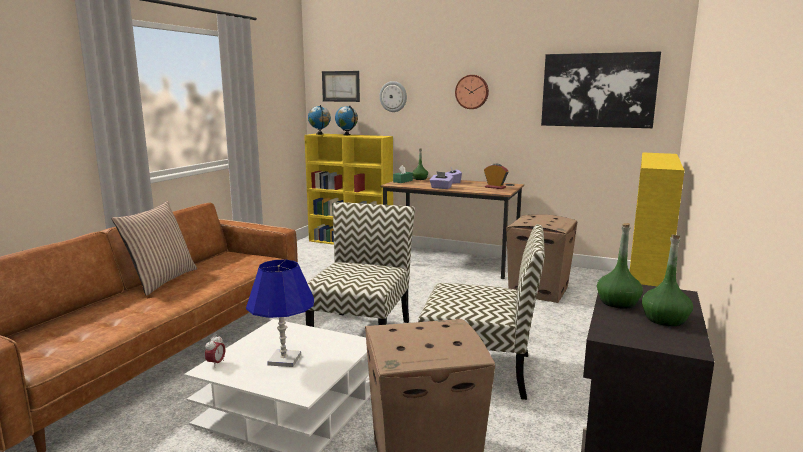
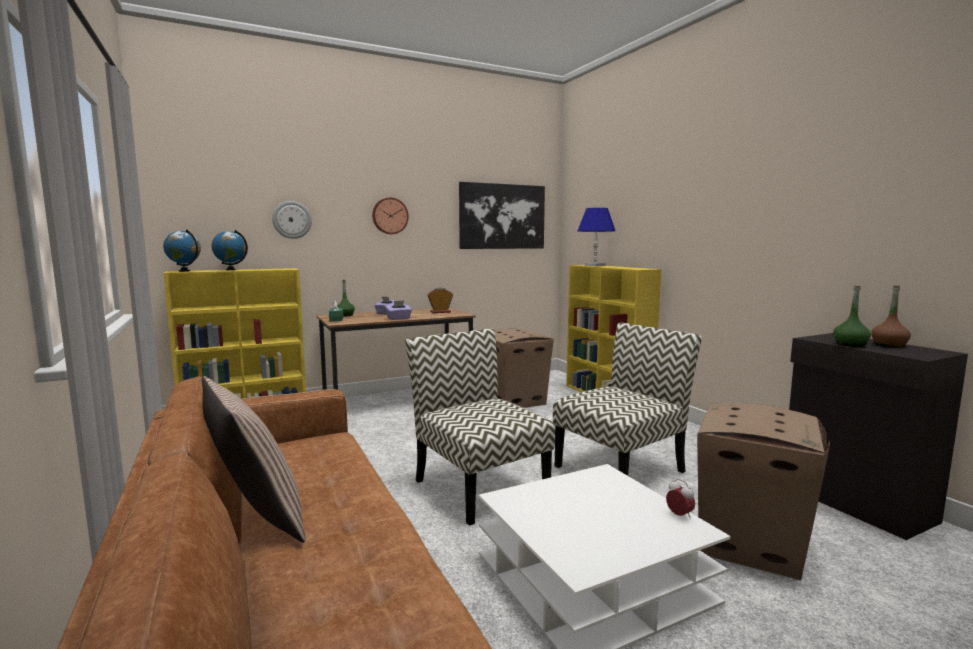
camera: 50 degrees left, 5 degrees down
(216, 363) = (569, 561): alarm clock -> alarm clock (679, 515)
(284, 360) = (604, 518): blue table lamp -> blue table lamp (595, 265)
(341, 86) = (207, 205): picture -> none
(664, 319) = (888, 345): green bottle -> brown bottle

